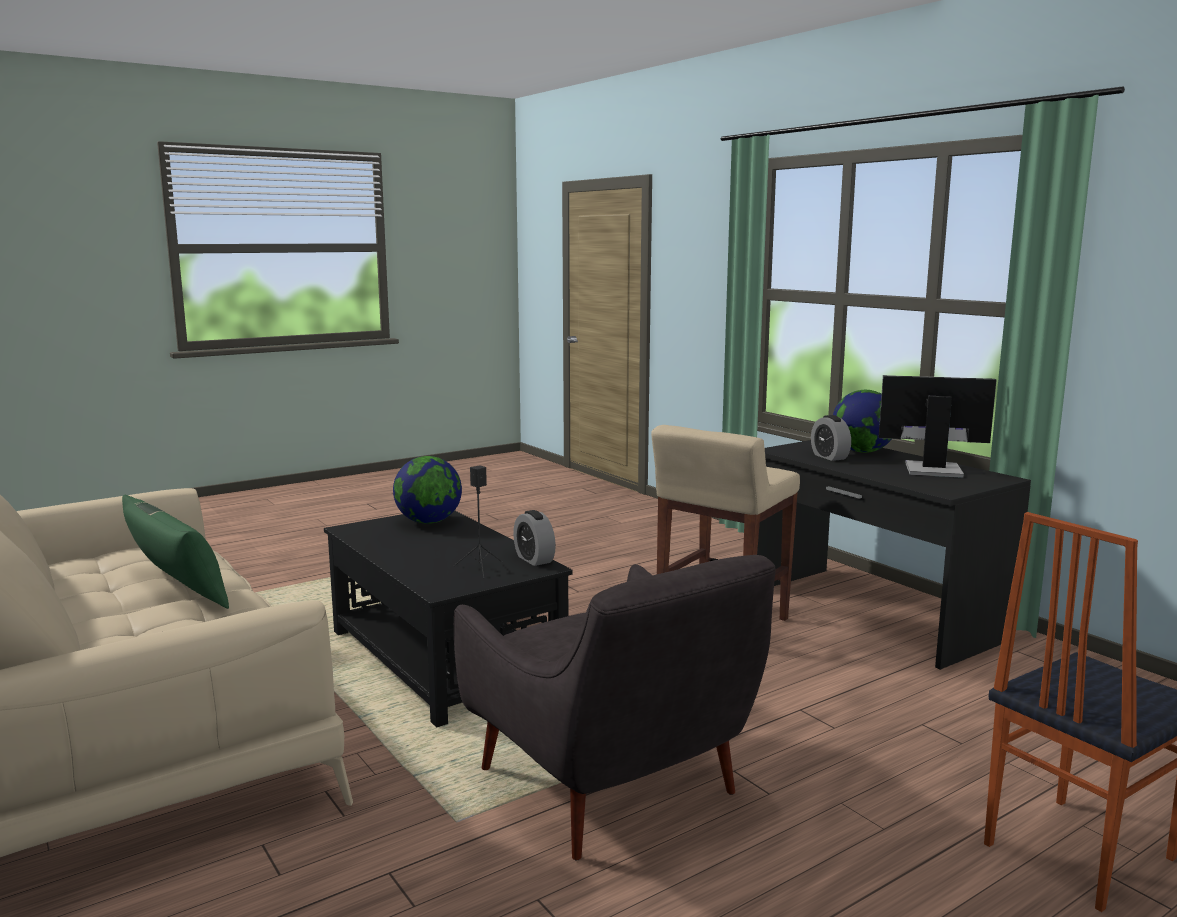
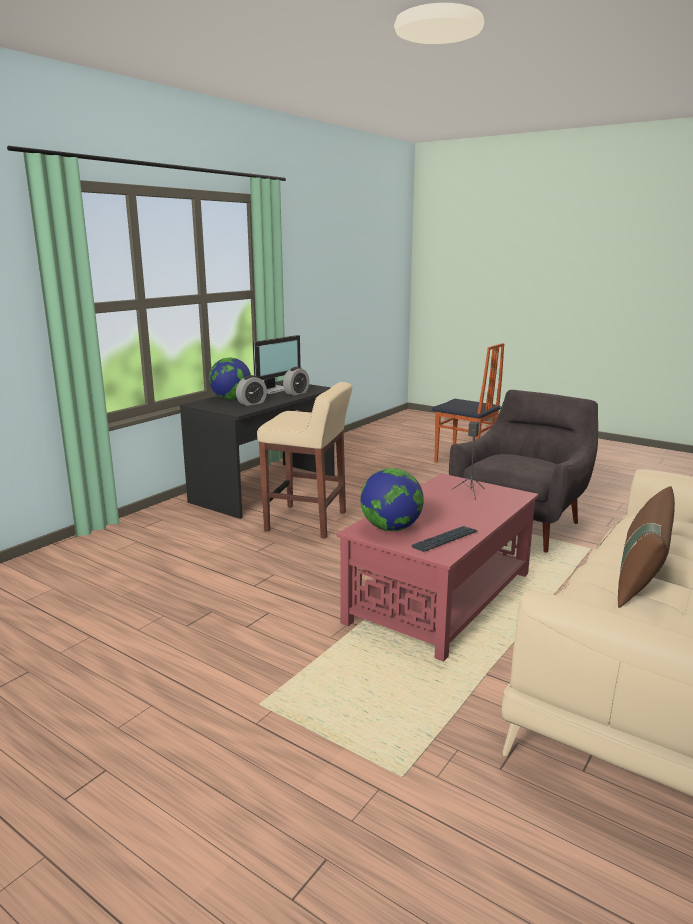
camera: 110 degrees left, 5 degrees up
(177, 589) = (641, 576): green pillow -> brown pillow
(373, 534) = (445, 540): none -> keyboard
(443, 657) = (439, 597): black coffee table -> red coffee table
(534, 559) = (436, 483): alarm clock -> alarm clock (296, 393)
(932, 469) = (271, 390): monitor -> monitor turned 135 degrees counterclockwise

